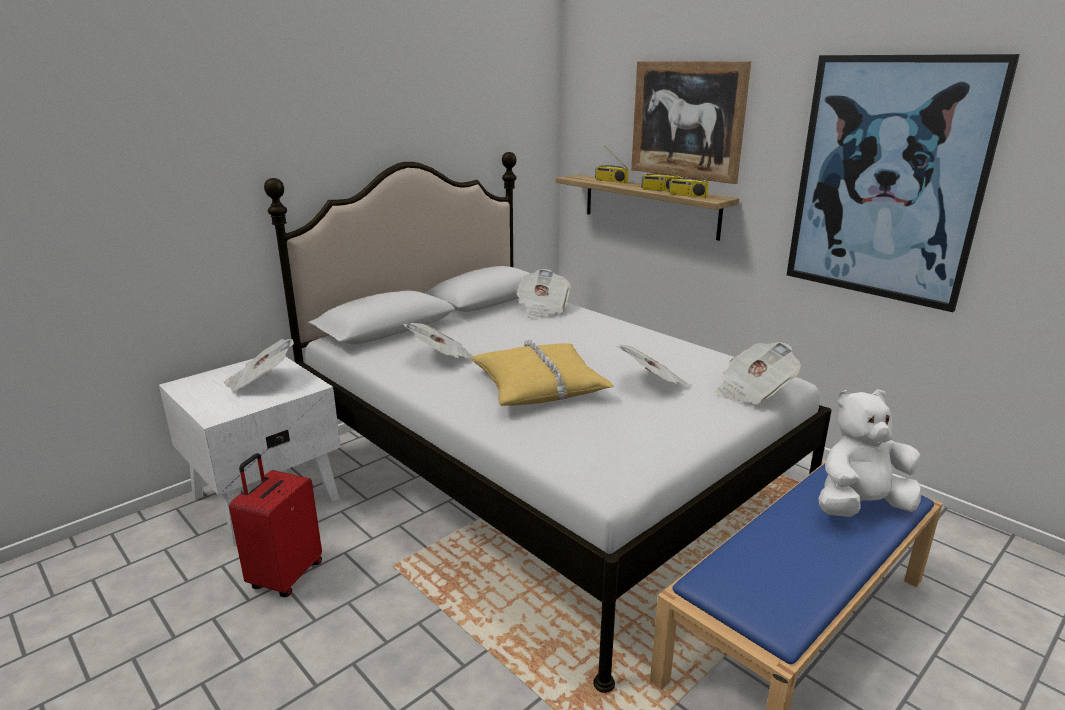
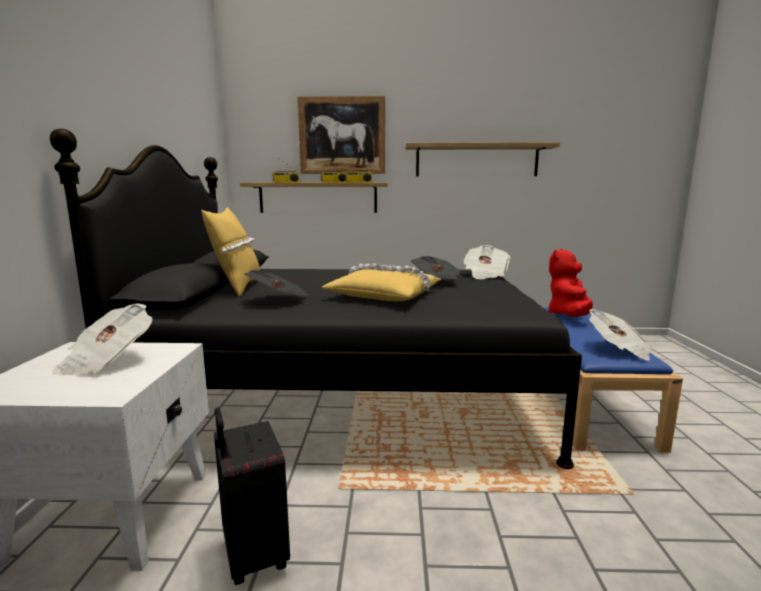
camera: 45 degrees left, 10 degrees down
(285, 576) = (252, 555): red suitcase -> black suitcase
(452, 324) = (237, 288): none -> yellow pillow
(541, 478) = (348, 393): white bed -> black bed
(542, 308) = (284, 271): newspaper -> newspaper (619, 350)
(859, 506) = (569, 316): white plush toy -> red plush toy
(887, 180) = (476, 160): picture -> shelf

